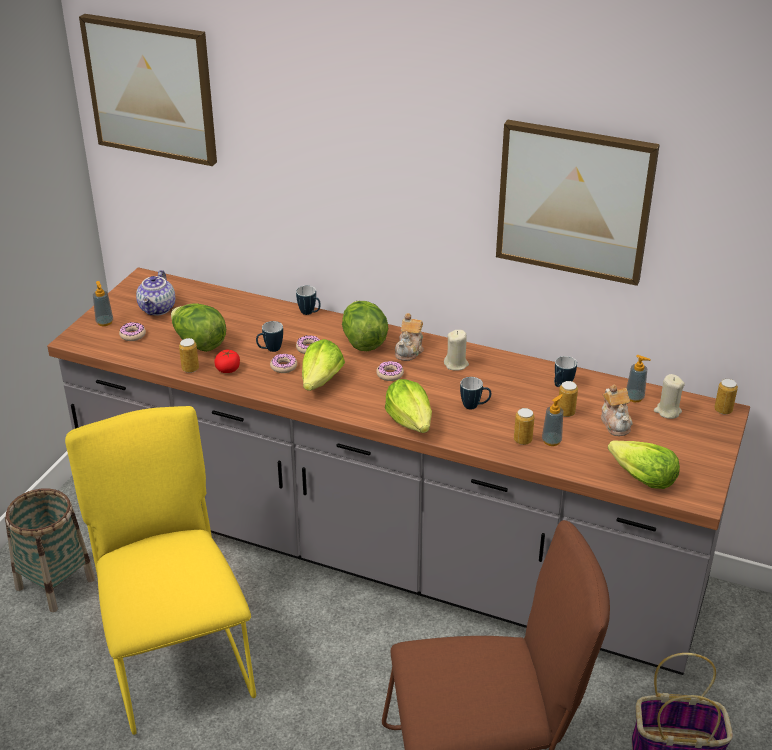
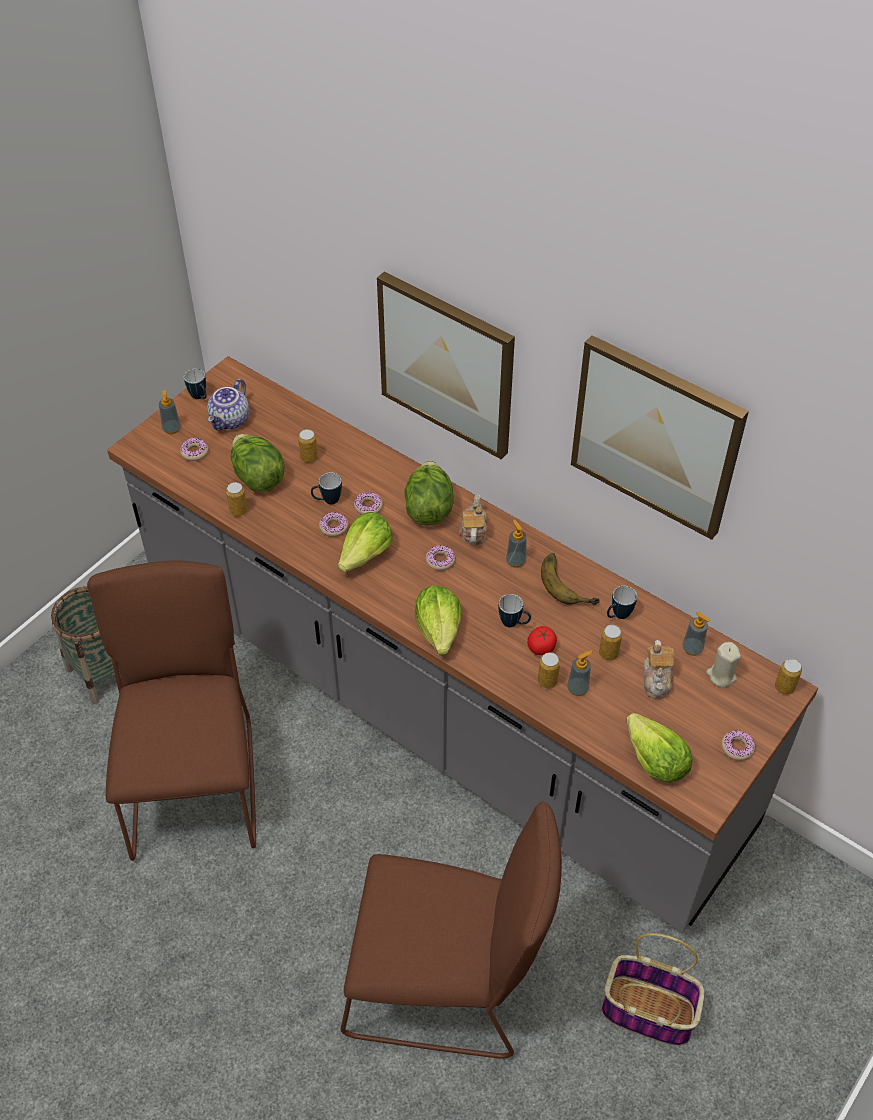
camera: 15 degrees right, 15 degrees up
(152, 89) = (239, 191): picture -> picture (447, 364)
(176, 656) = (195, 781): yellow chair -> brown chair
(228, 369) = (276, 519): tomato -> tomato (541, 647)
(241, 323) = (309, 458): none -> can
(310, 313) = (385, 457): mug -> mug (200, 397)
(409, 350) = (473, 531): teapot -> teapot turned 150 degrees clockwise
(456, 364) = (516, 561): beige candle -> soap dispenser
(509, 371) = (569, 582): none -> banana
(706, 457) = (737, 748): none -> donut

